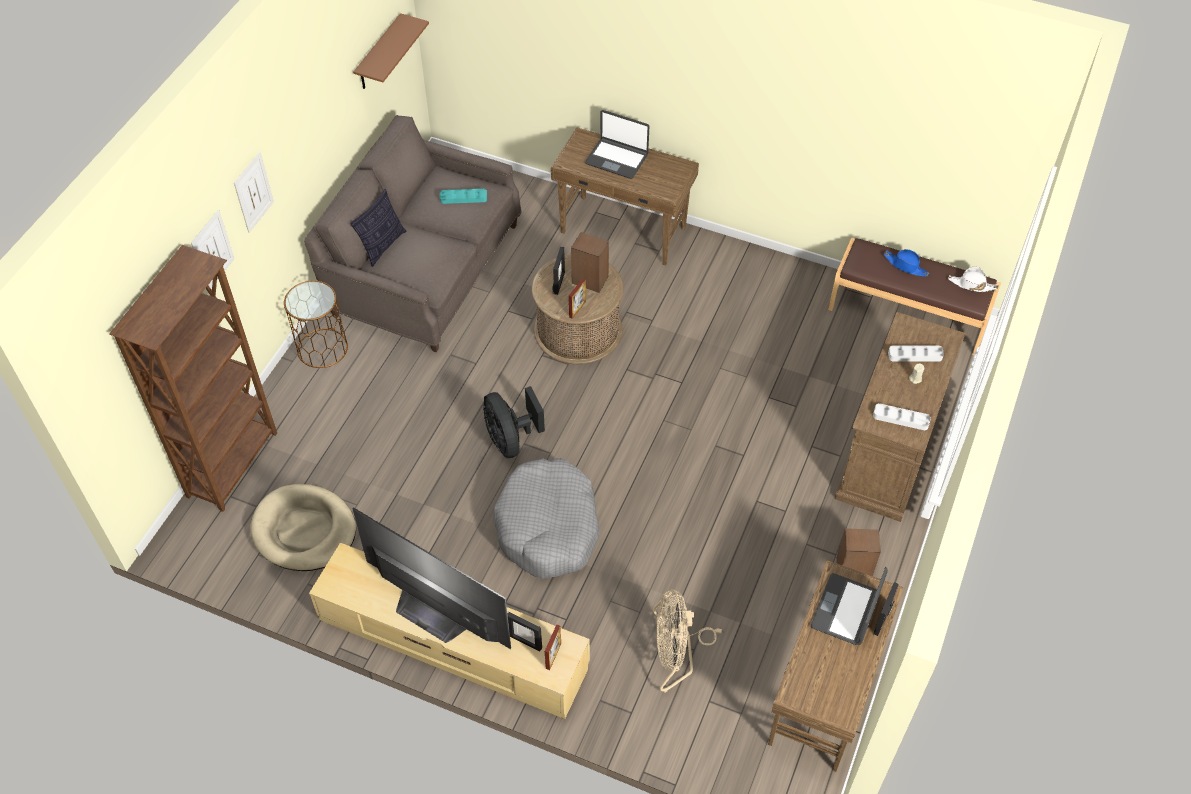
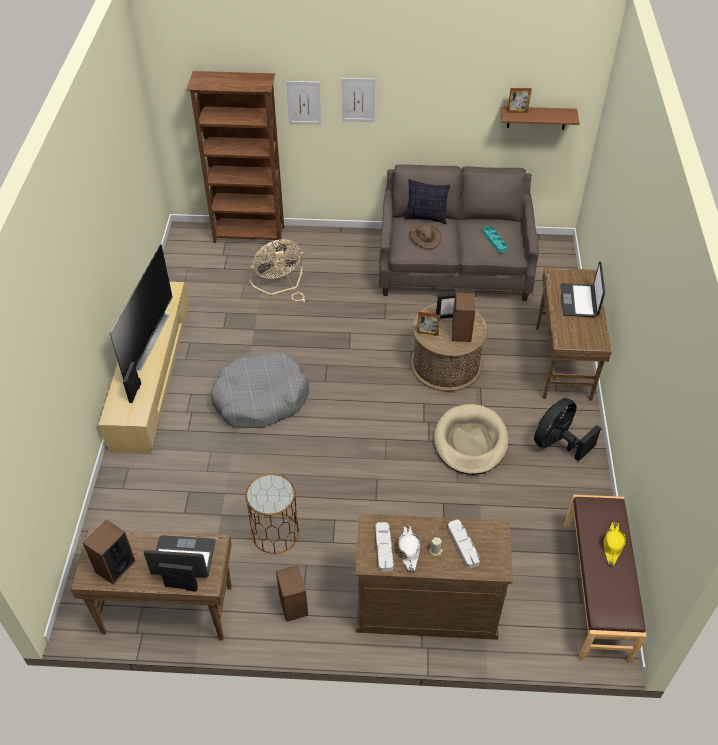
camera: 70 degrees right, 5 degrees down
(304, 531) = (212, 281): beige dog bed -> beige dog bed (470, 442)
(322, 348) = (358, 242): brown side table -> brown side table (275, 533)
(420, 257) = (425, 237): none -> brown hat
(510, 439) = (327, 356): black fan -> black fan (558, 443)
(553, 656) = (127, 410): picture frame -> picture frame (517, 111)
(677, 650) = (181, 503): beige fan -> beige fan (282, 286)
(837, 682) = (115, 566): none -> speaker
(906, 266) = (612, 545): blue hat -> yellow hat
(971, 284) = (623, 607): white hat -> white hat (409, 550)

